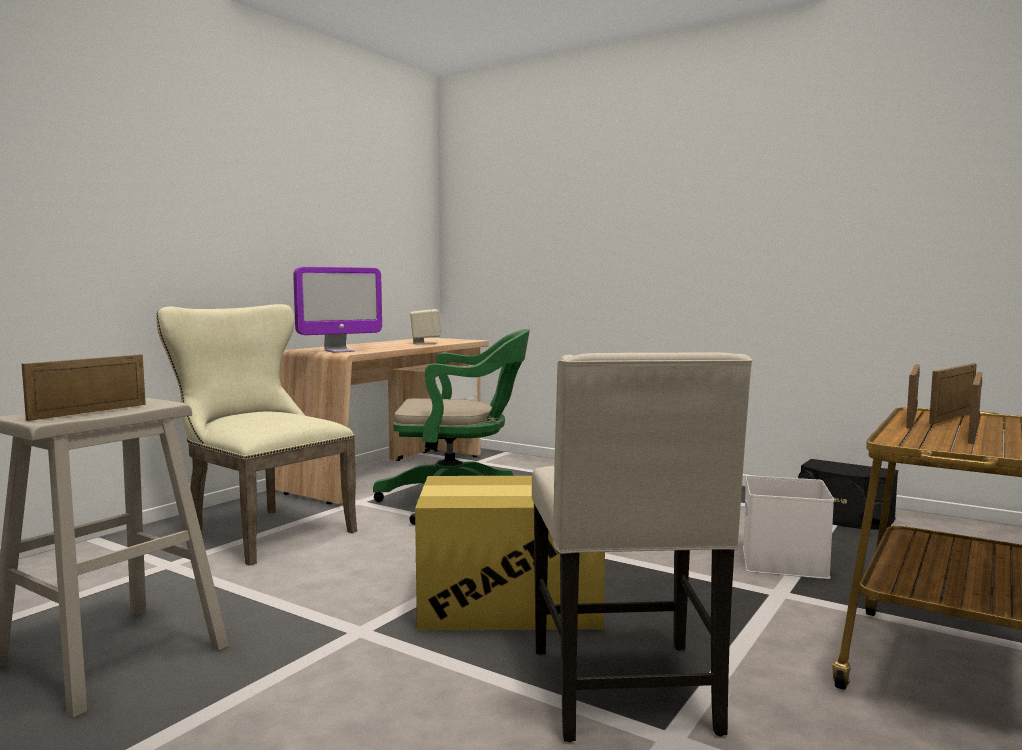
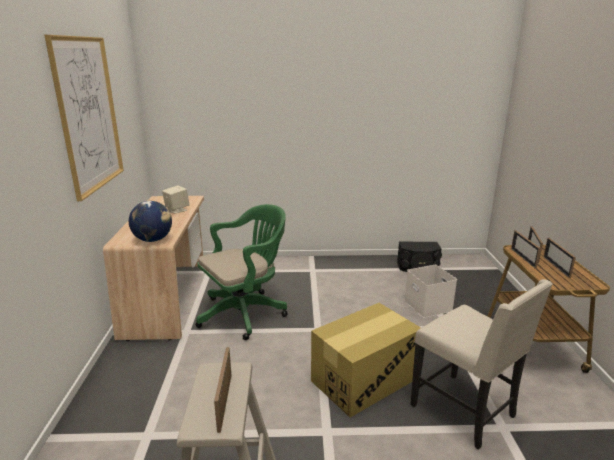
camera: 35 degrees left, 15 degrees up
(261, 531) = (163, 380): beige chair -> none
(305, 183) = (88, 114): none -> picture
(339, 351) = (153, 240): monitor -> globe

